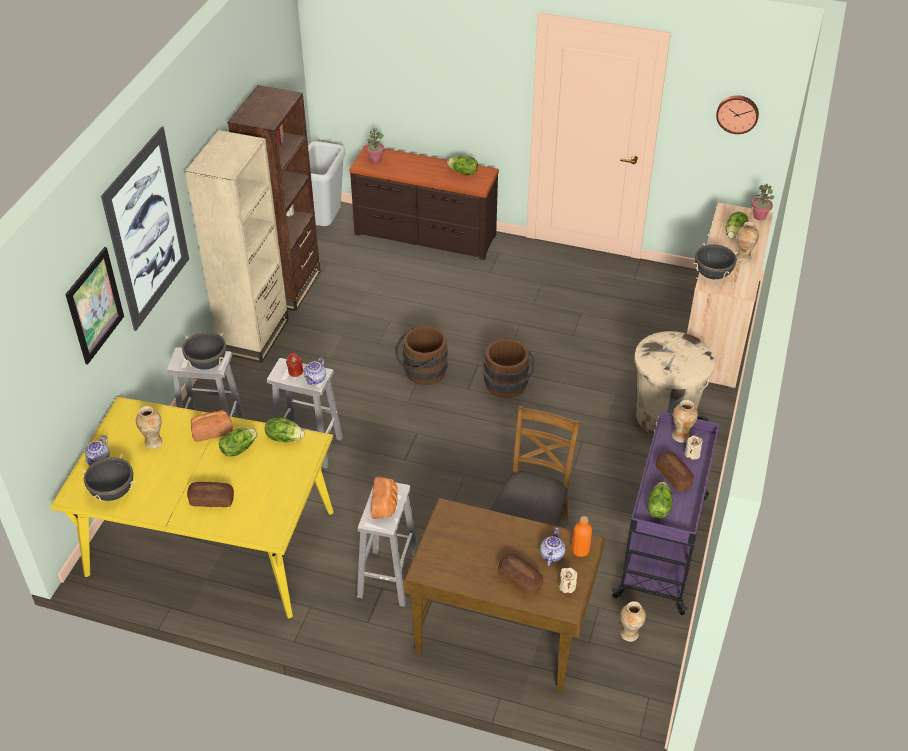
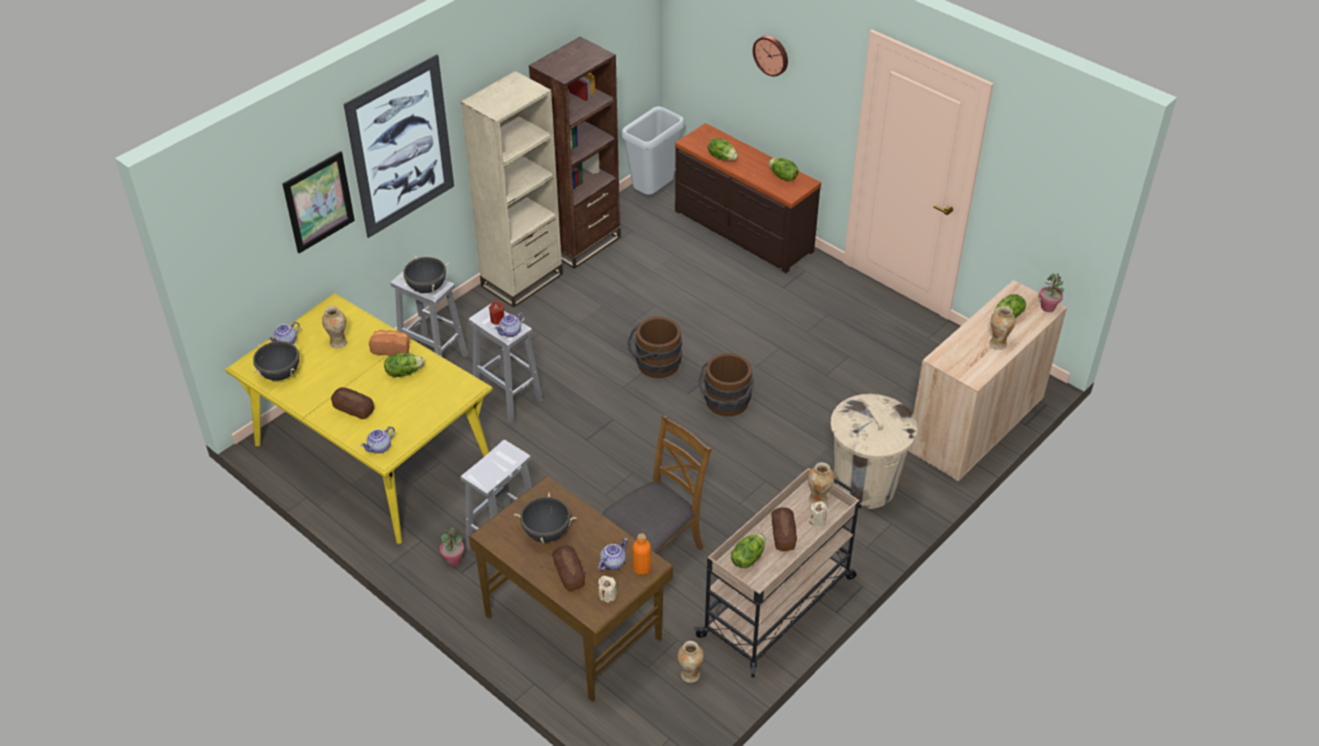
camera: 25 degrees right, 0 degrees up
(263, 528) = (380, 448): none -> teapot
(284, 437) = (448, 375): lettuce -> lettuce (722, 157)
(375, 160) = (705, 141): potted plant -> potted plant (453, 559)
(385, 505) = (497, 465): bread -> none
(662, 544) = (778, 605): purple cart -> beige cart
(712, 274) = (951, 351): black cooking pot -> black cooking pot (546, 533)
(737, 113) = (1052, 189): wall clock -> wall clock (771, 55)

